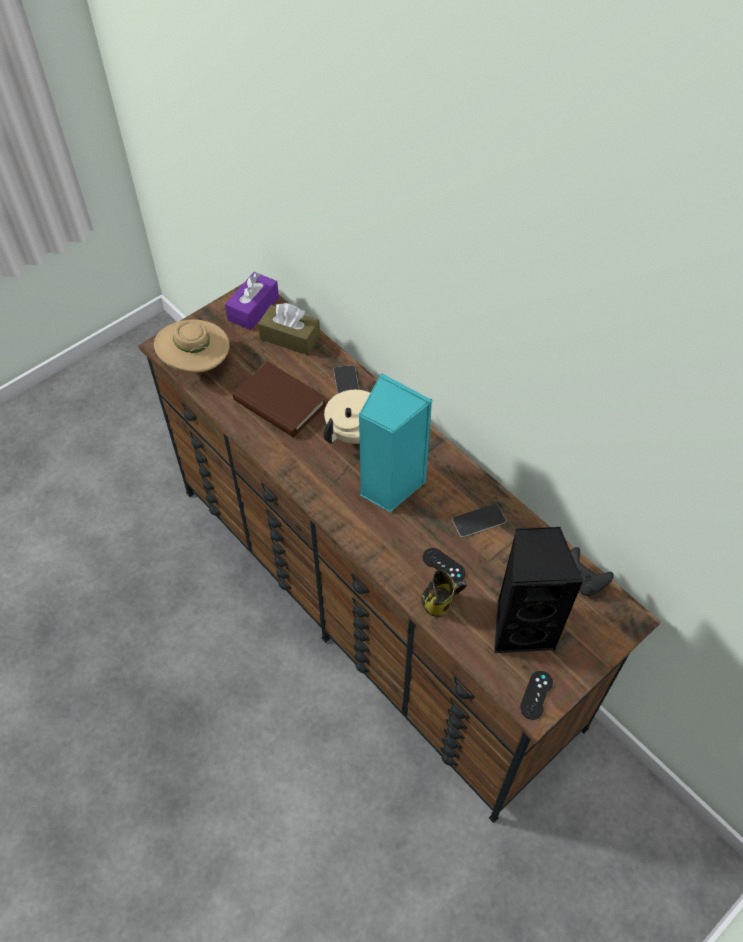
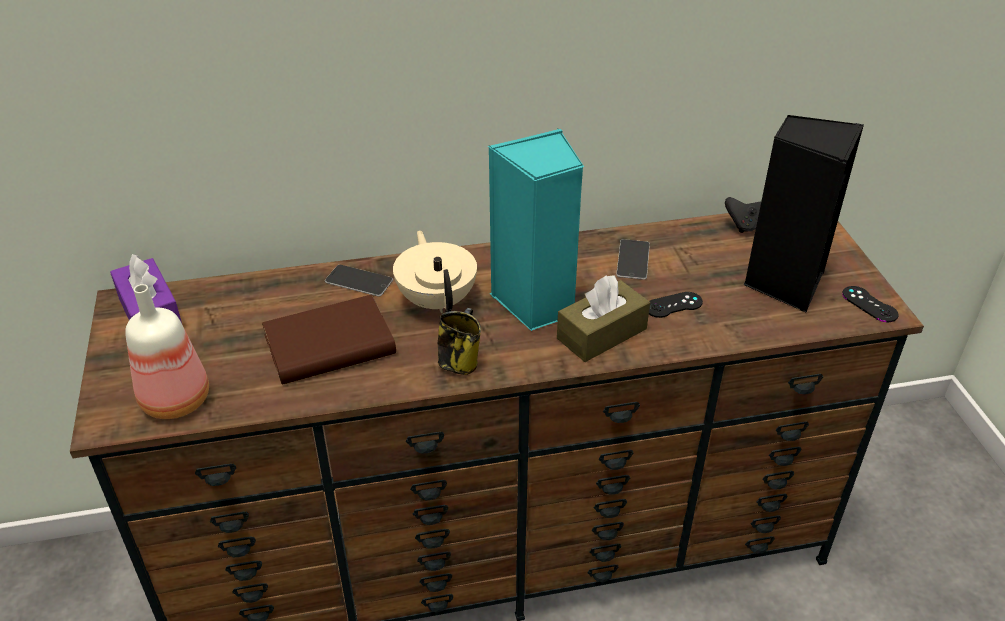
camera: 60 degrees left, 15 degrees down
(196, 363) = (178, 400): beige hat -> bottle
(290, 338) = (236, 299): brown tissue box -> brown tissue box (601, 334)
(439, 603) = (720, 326): mug -> mug (460, 361)

